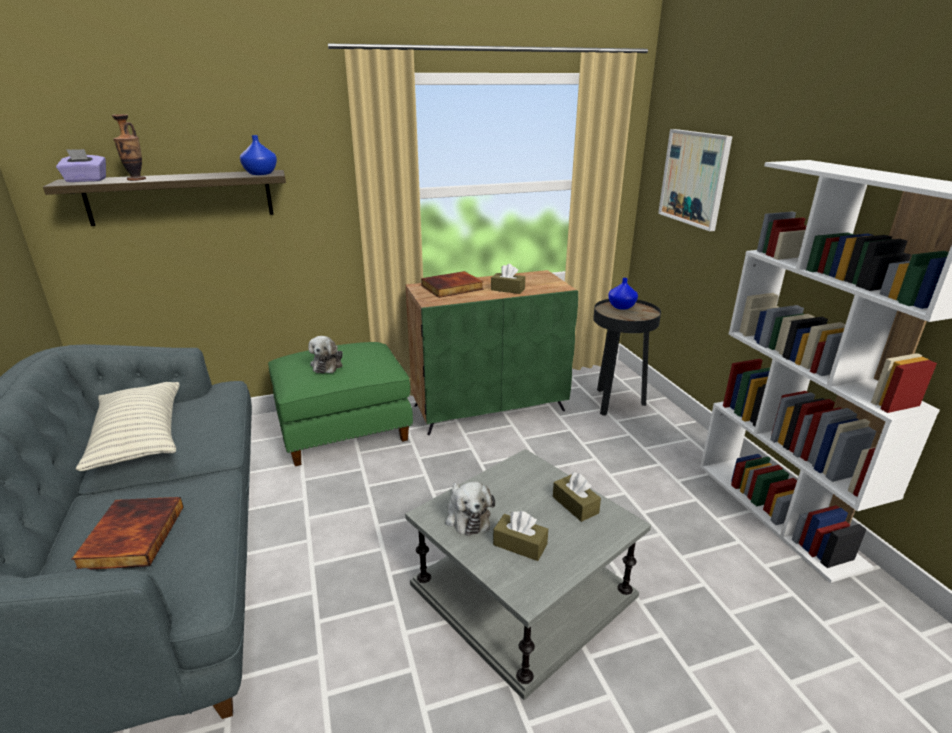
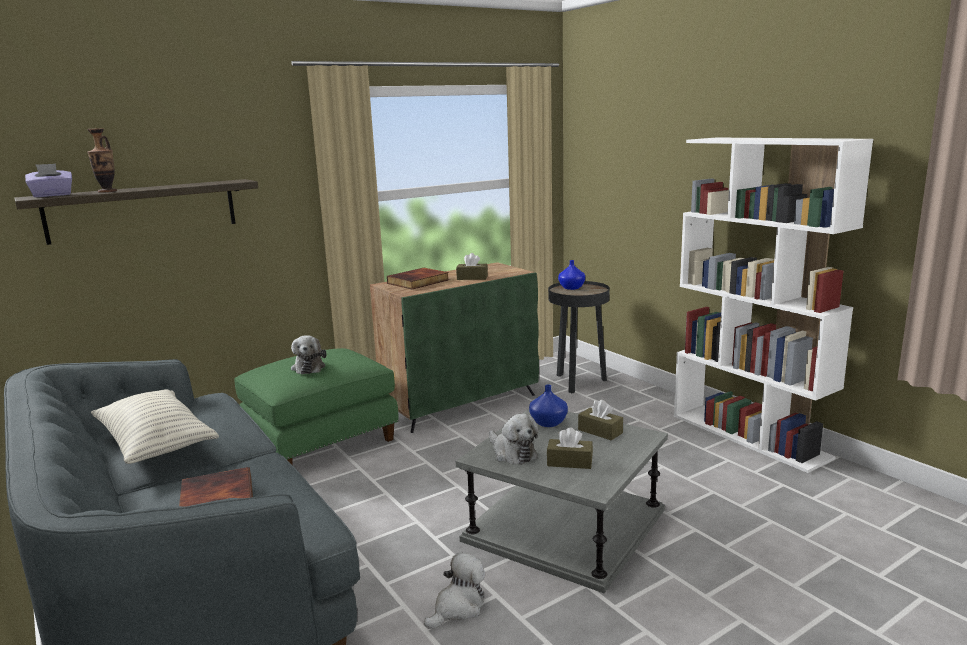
camera: 15 degrees left, 10 degrees down
(261, 173) = (230, 181): blue vase -> blue vase (548, 422)
(369, 674) = (458, 607): none -> plush toy
(694, 178) = (617, 167): picture -> none

